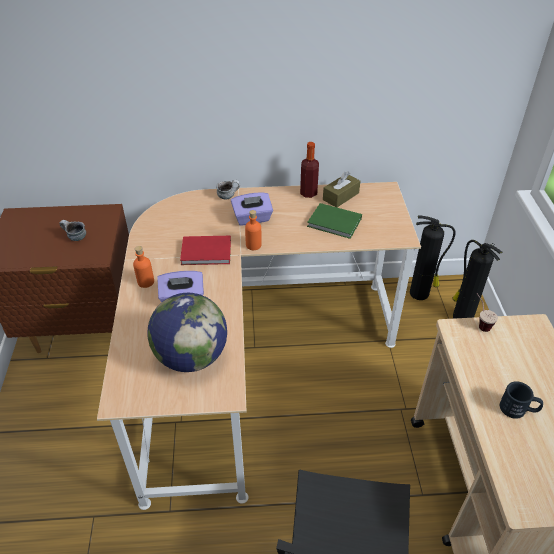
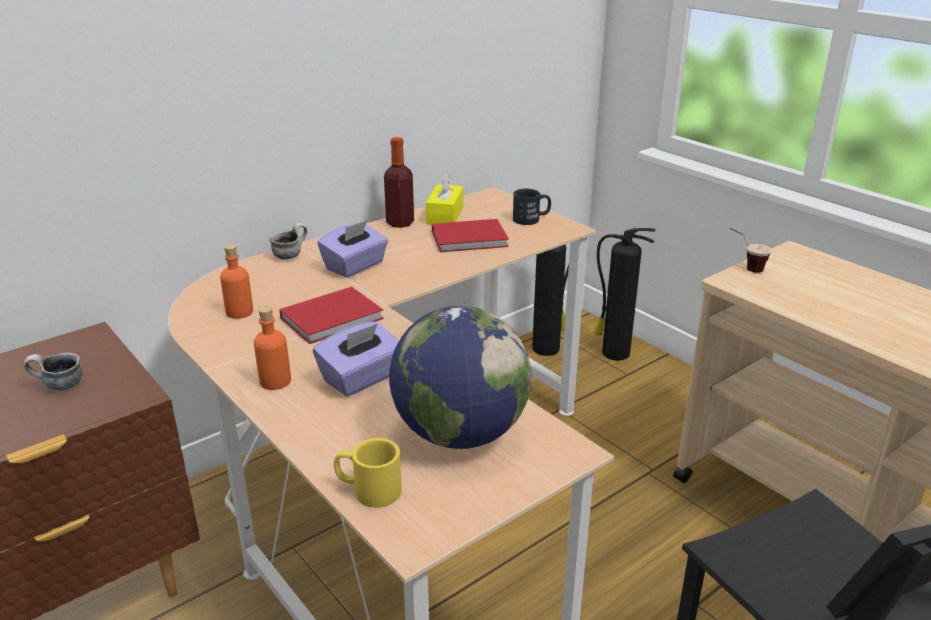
camera: 35 degrees left, 15 degrees down
(125, 366) = (368, 490): none -> yellow mug
(253, 245) = (392, 290): orange bottle -> orange bottle (239, 312)
(335, 223) = (471, 239): green book -> red book
(341, 196) = (445, 215): brown tissue box -> yellow tissue box
(518, 409) = (881, 319): black mug -> black mug (531, 219)

